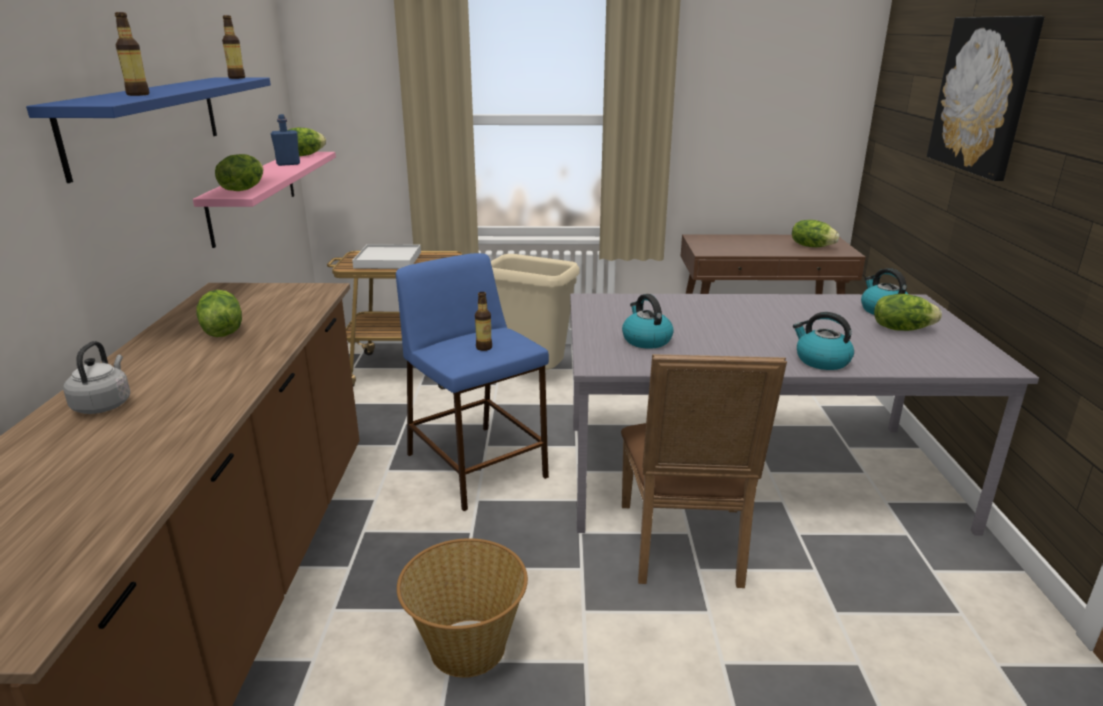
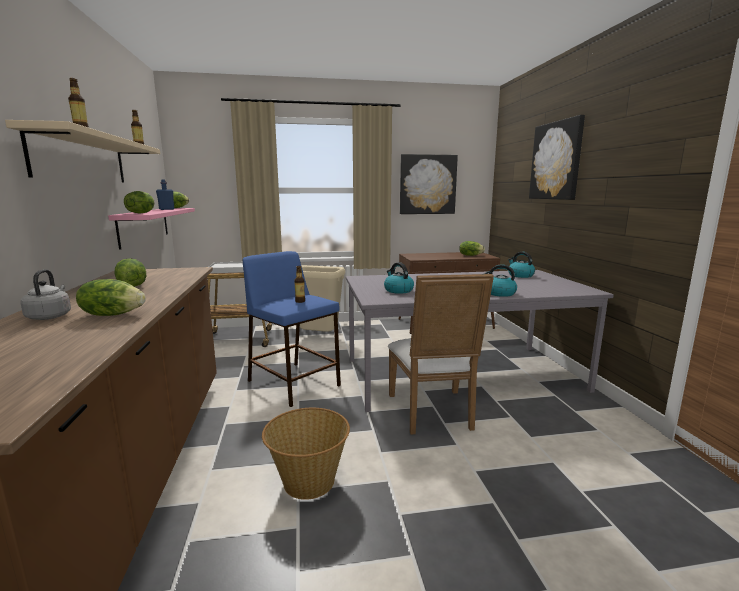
camera: 10 degrees left, 10 degrees down
(147, 122) = (82, 159): blue shelf -> beige shelf
(685, 549) = (433, 414): brown chair -> white chair
(743, 109) = (427, 184): none -> picture
(901, 328) = (533, 281): lettuce -> lettuce (113, 314)

